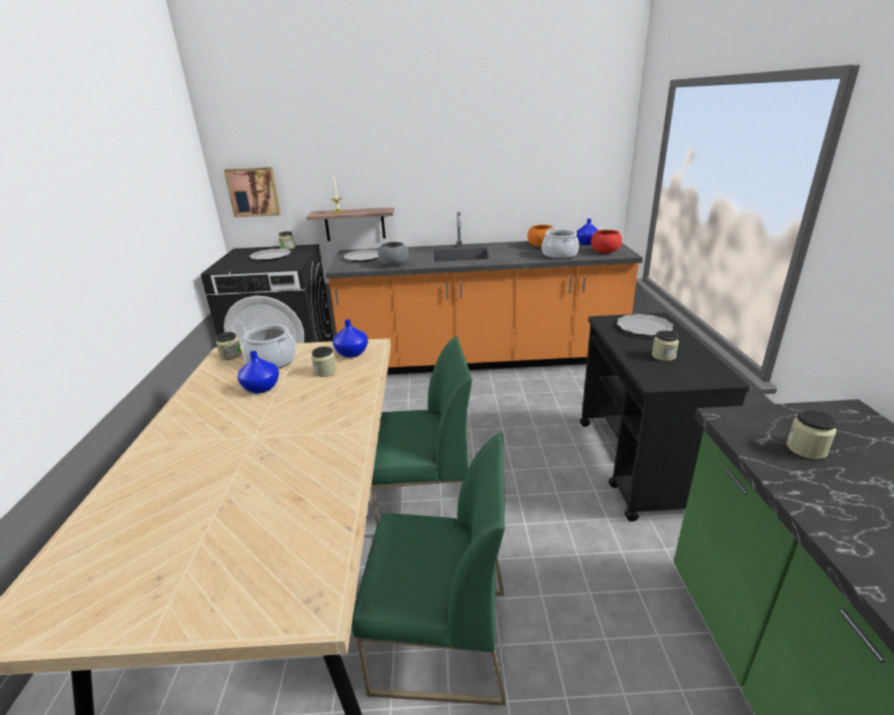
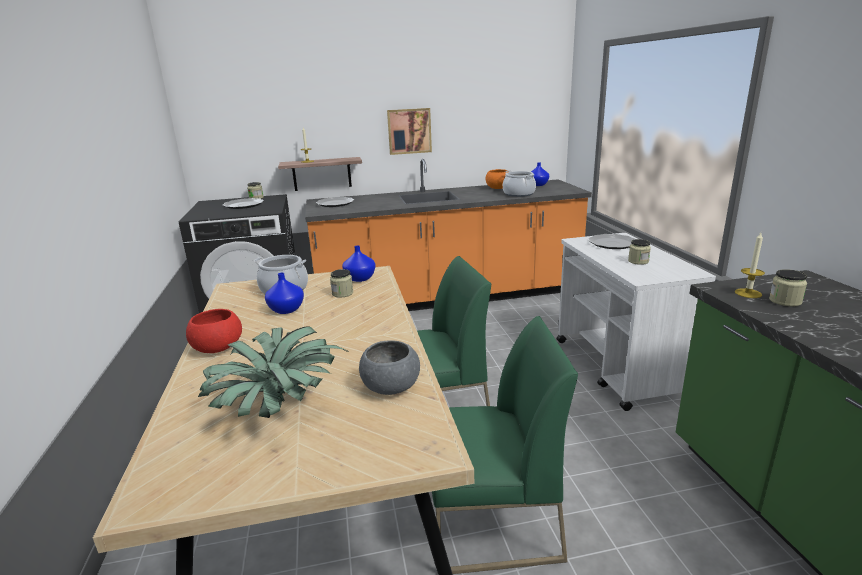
camera: 10 degrees left, 5 degrees down
(188, 522) = (278, 410): none -> potted plant
(231, 355) = (238, 288): jar -> none
(253, 192) = (221, 144): picture -> picture (409, 131)
(394, 264) = (369, 207): grey bowl -> grey bowl (390, 387)
(605, 252) = (557, 190): red bowl -> red bowl (218, 348)
(639, 465) = (618, 368): black cart -> white cart
(762, 430) = (748, 293): none -> candle

